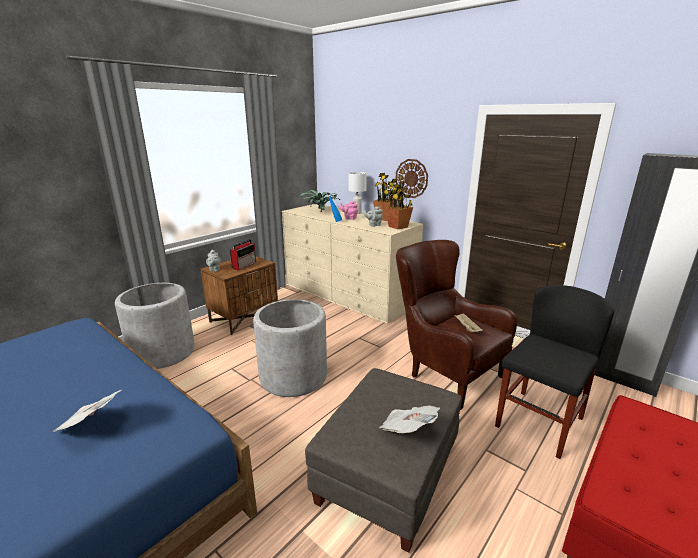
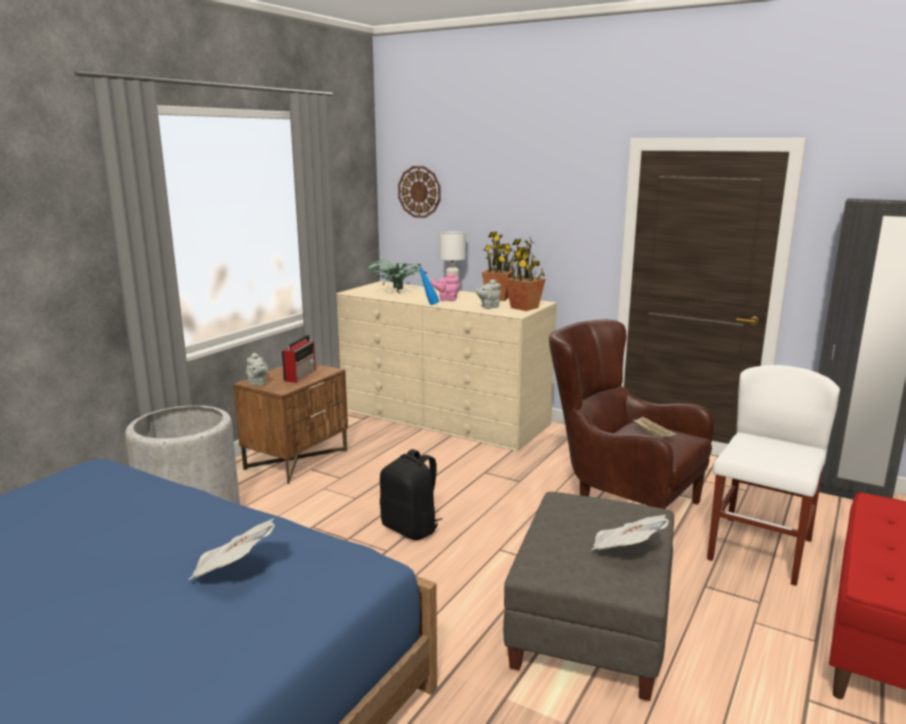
camera: 10 degrees left, 5 degrees down
(293, 376) = (411, 528): grey planter -> black backpack
(411, 178) = (535, 238): wall clock -> wall clock (419, 192)
(539, 422) = (760, 549): black chair -> white chair

